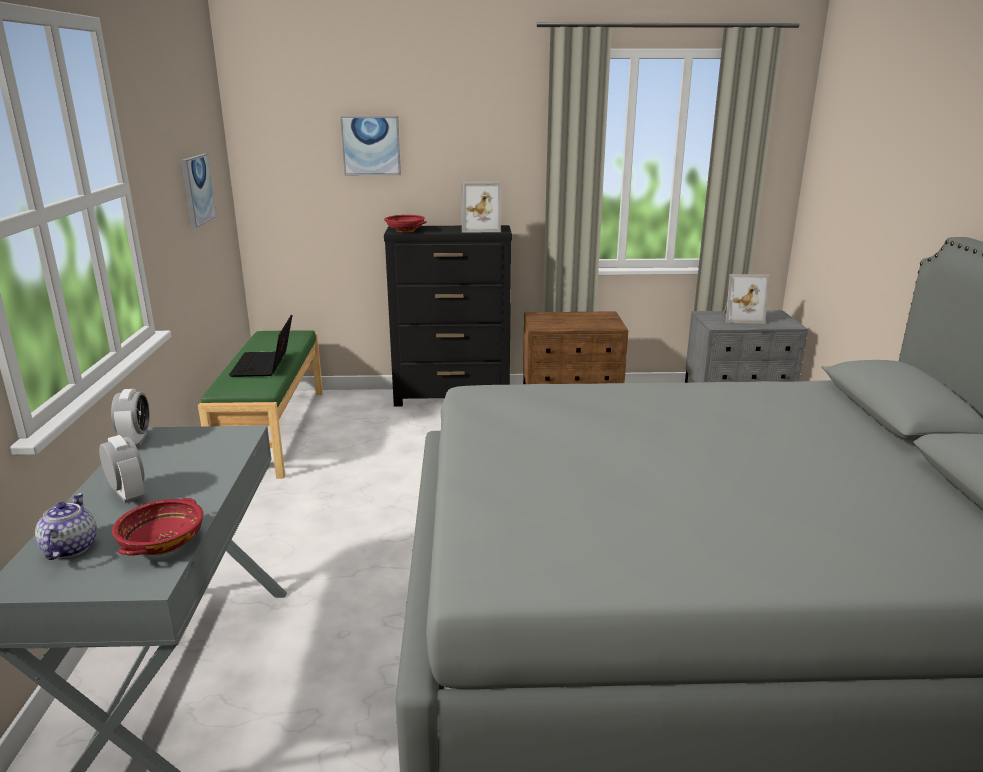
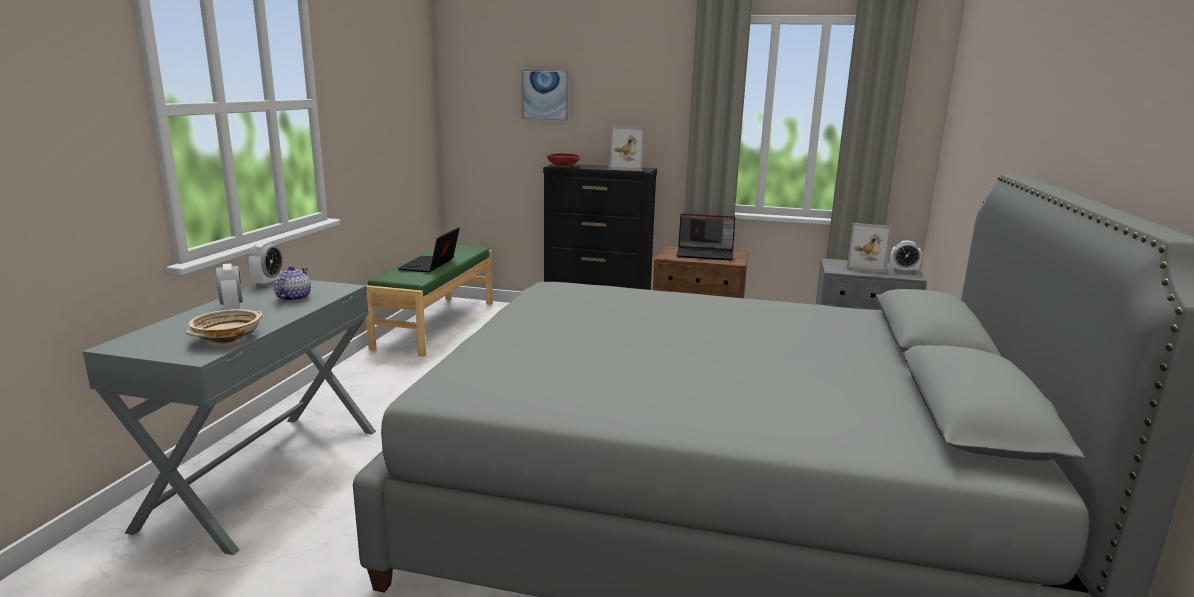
camera: 15 degrees right, 5 degrees down
(70, 548) = (168, 332): teapot -> teapot (293, 298)
(163, 543) = (228, 338): red bowl -> beige bowl
(197, 190) = (393, 119): picture -> none
(576, 318) = (706, 254): none -> laptop
(778, 319) = (903, 271): none -> alarm clock

